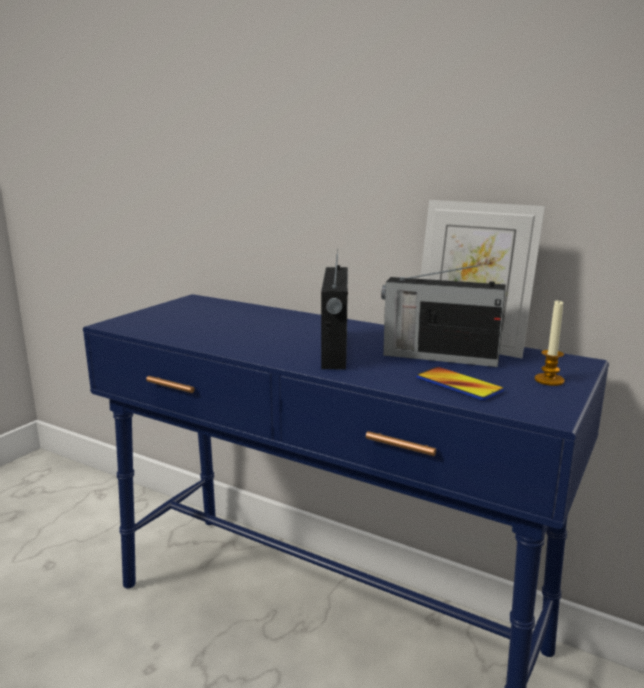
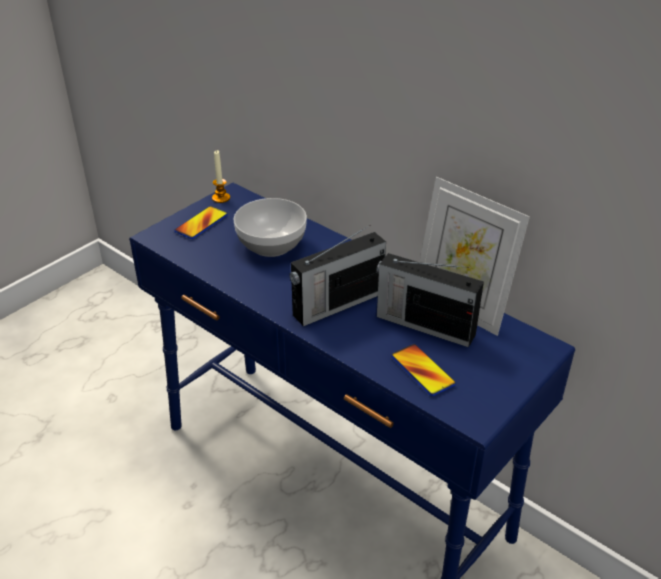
camera: 10 degrees right, 20 degrees up
(164, 315) = (201, 223): none -> phone
(247, 322) = (272, 245): none -> bowl
(334, 351) = (336, 304): radio -> radio turned 45 degrees clockwise
(549, 380) = (502, 373): candle -> candle (221, 198)

